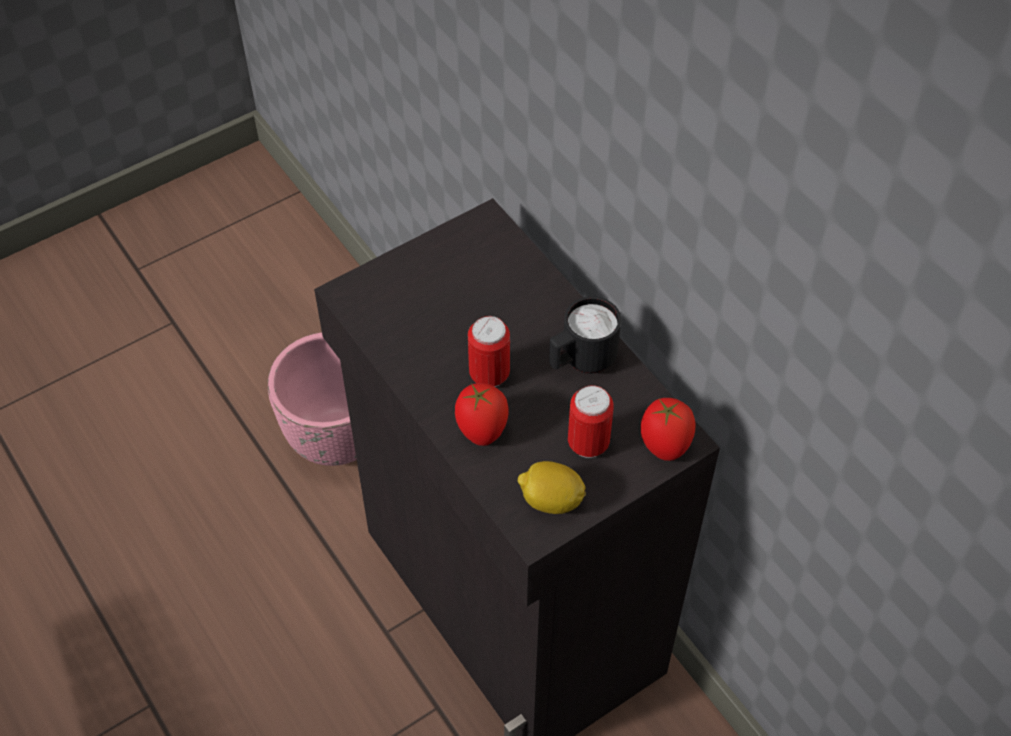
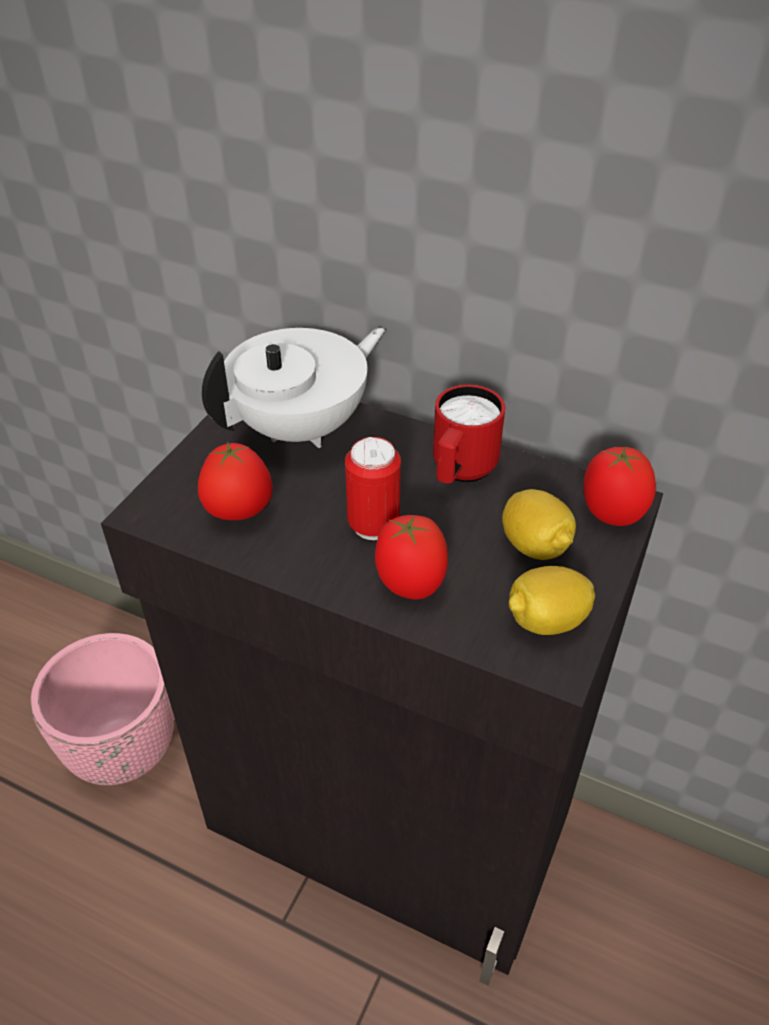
camera: 30 degrees left, 10 degrees down
(406, 322) = (239, 513): none -> tomato
(495, 270) = (302, 428): none -> white teapot
(581, 361) = (460, 473): black mug -> red mug
(588, 444) = (535, 546): can -> lemon

